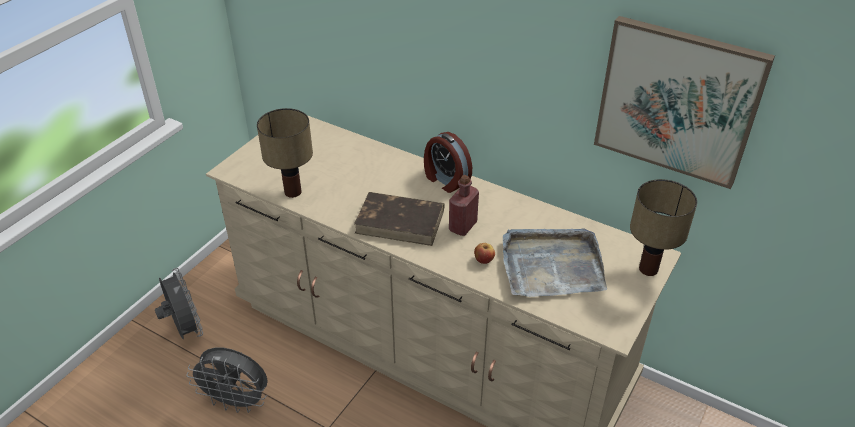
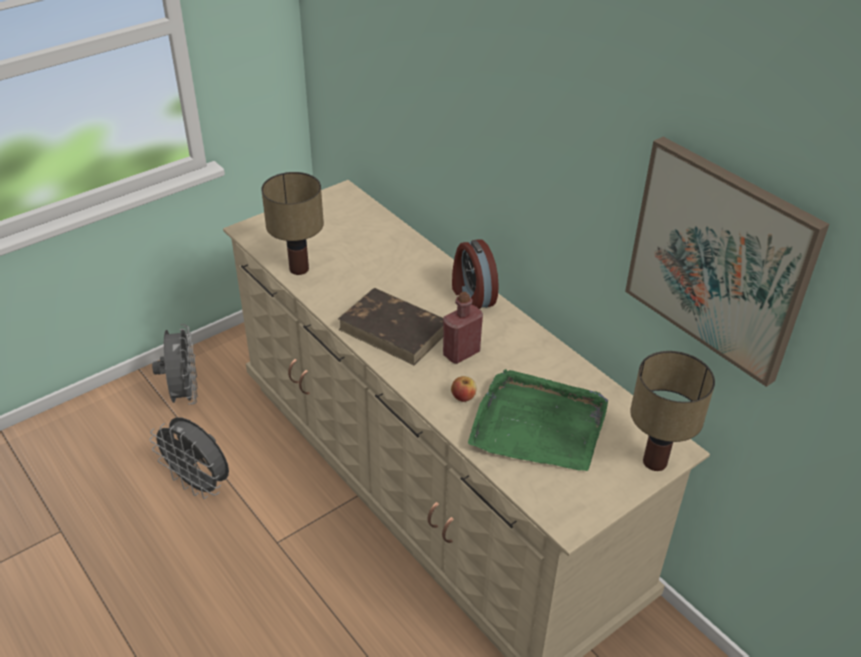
camera: 20 degrees right, 0 degrees up
(551, 265) = (538, 425): grey tray -> green tray

